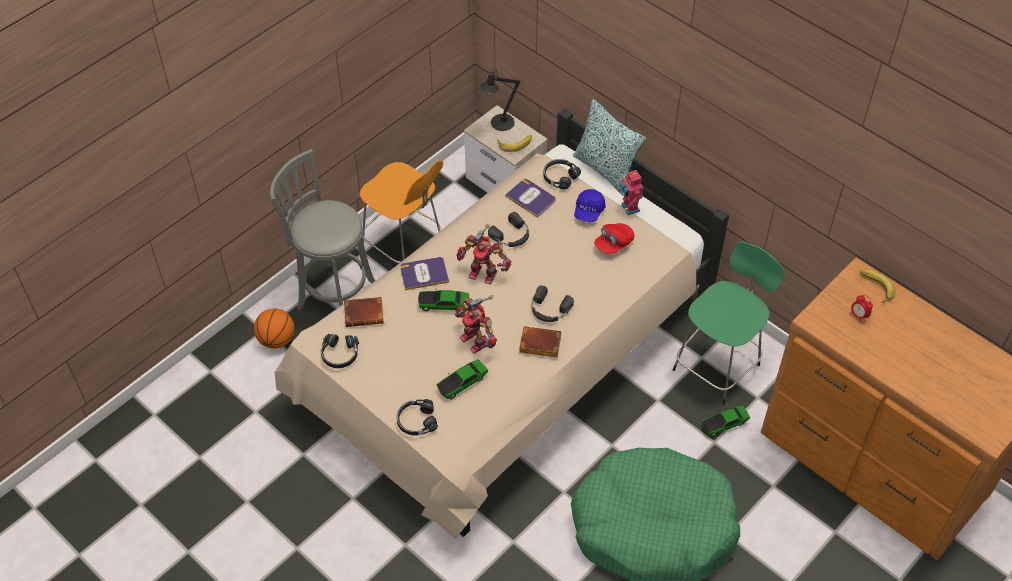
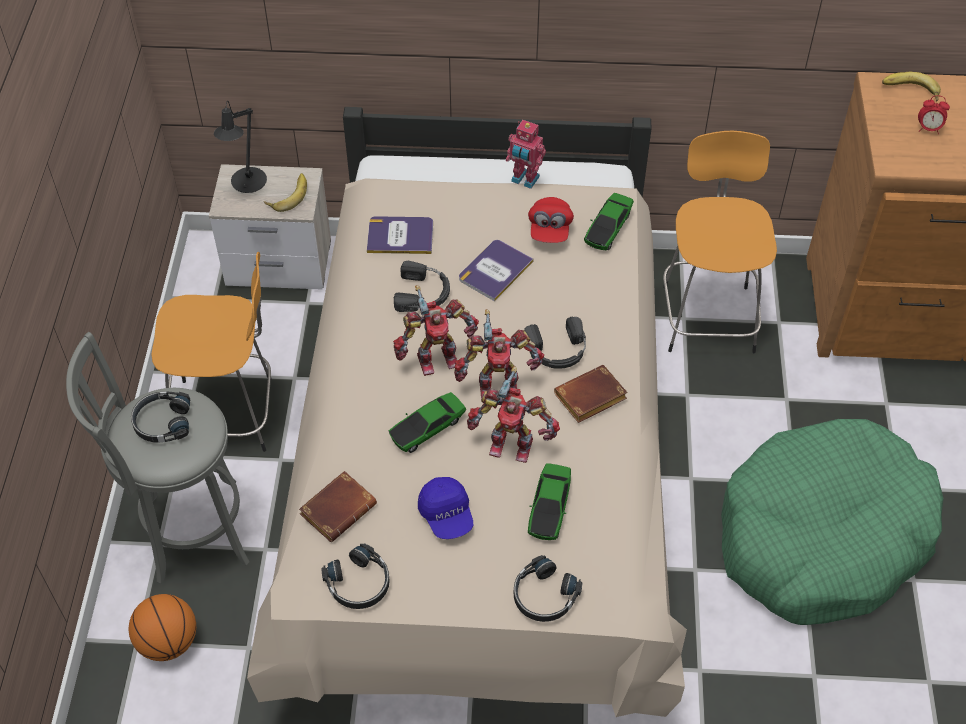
camera: 40 degrees left, 0 degrees up
(424, 274) = (364, 407): book -> book (495, 270)
(500, 306) = (497, 385): none -> toy robot
(560, 177) = (408, 192): black headphones -> black headphones (162, 422)
(589, 211) = (483, 210): blue cap -> blue cap (446, 515)
(605, 170) = (451, 155): pillow -> none
(718, 365) = (708, 315): green stool -> orange stool
(724, 424) = (776, 373): toy car -> toy car (608, 228)

